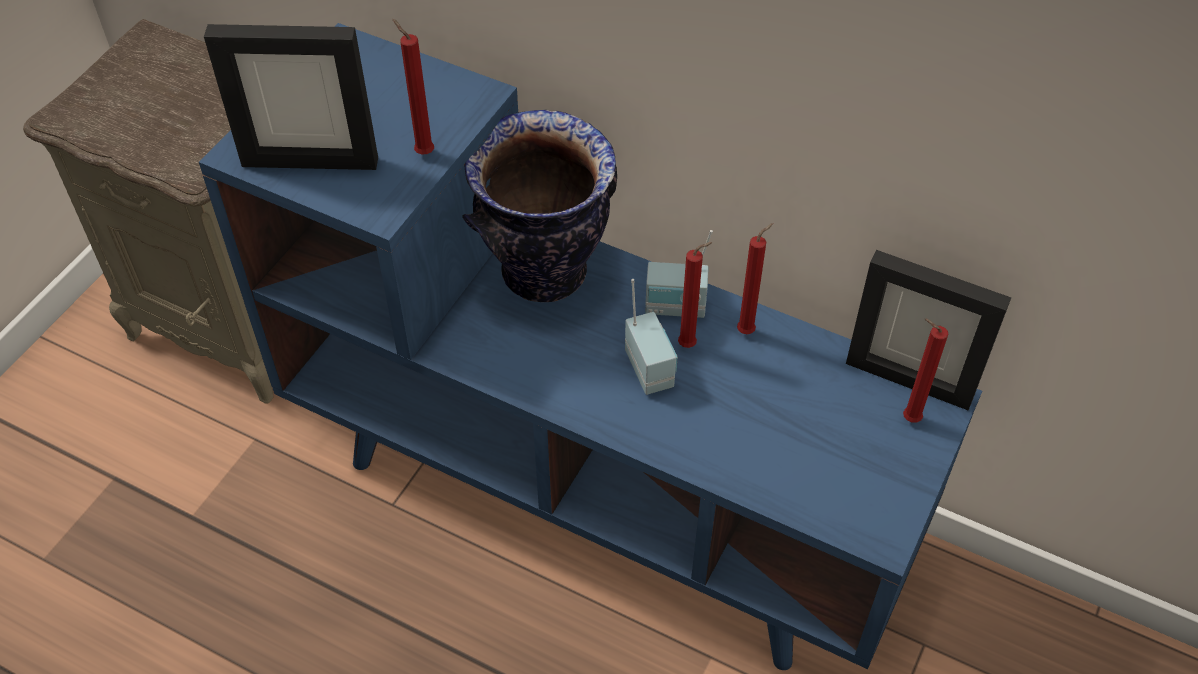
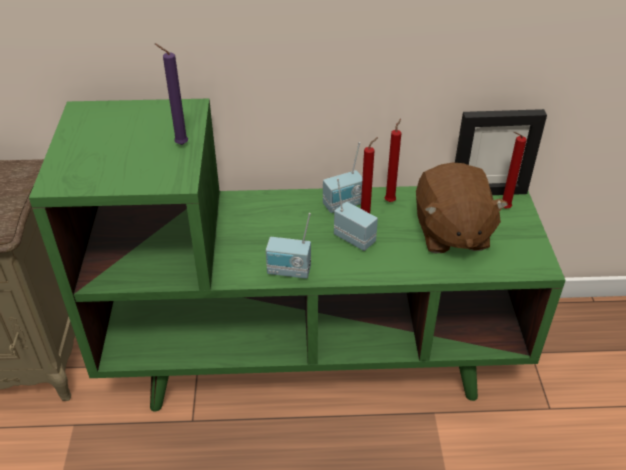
camera: 30 degrees left, 10 degrees down
(310, 160) = (109, 171): picture frame -> none
(422, 152) = (179, 144): red candle -> purple candle
(525, 379) = (289, 272): none -> radio
(545, 273) = (257, 215): vase -> none
(603, 494) = (315, 357): blue tv stand -> green tv stand
(794, 422) = (451, 233): none -> brown plush toy

